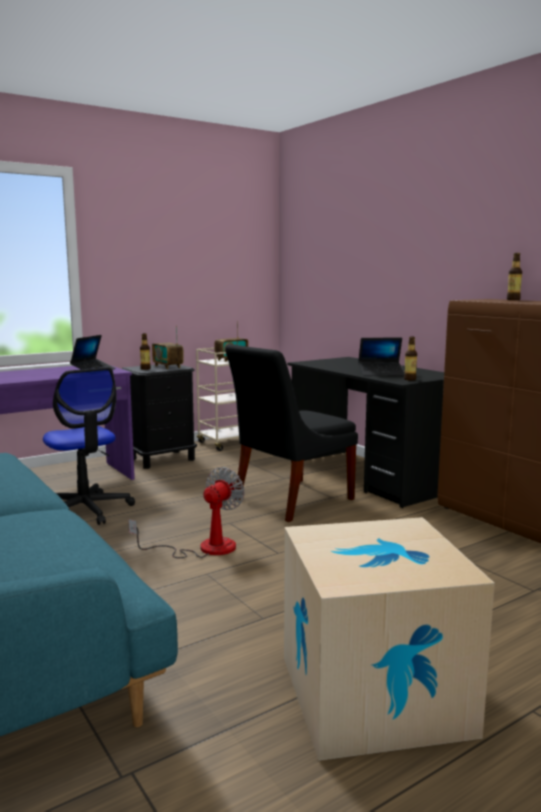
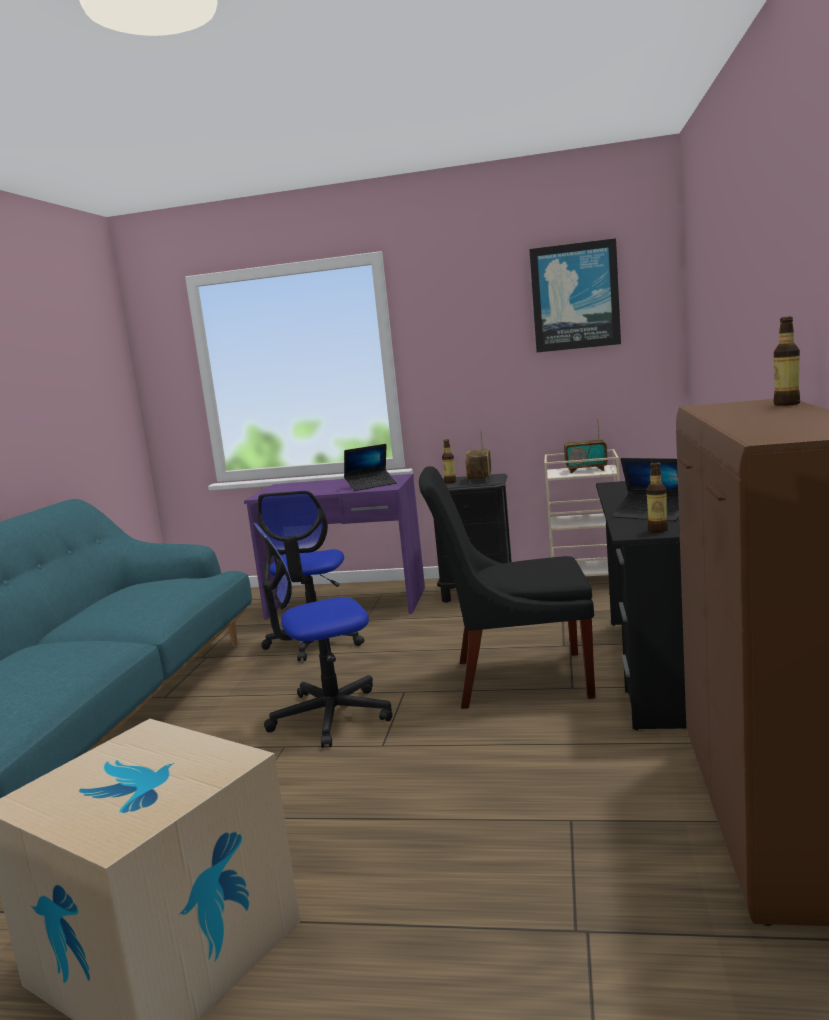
camera: 45 degrees right, 0 degrees up
(204, 548) = (330, 716): fan -> office chair
(216, 232) = (575, 296): none -> picture

